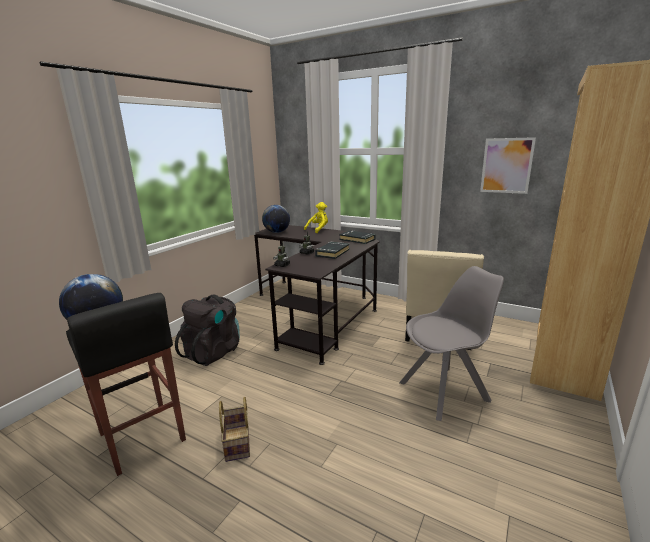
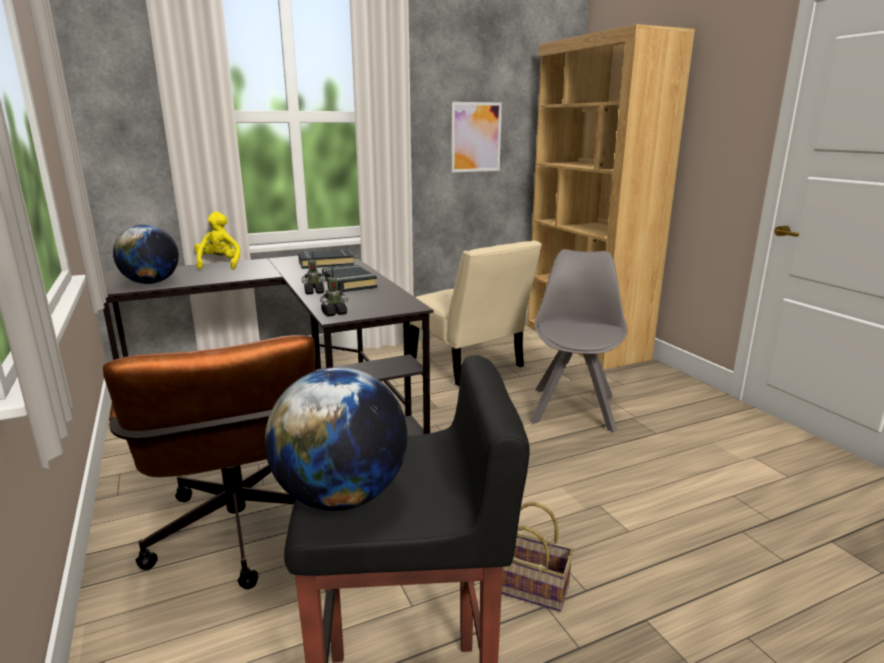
camera: 55 degrees left, 0 degrees up
(214, 352) = (240, 539): black backpack -> brown office chair

